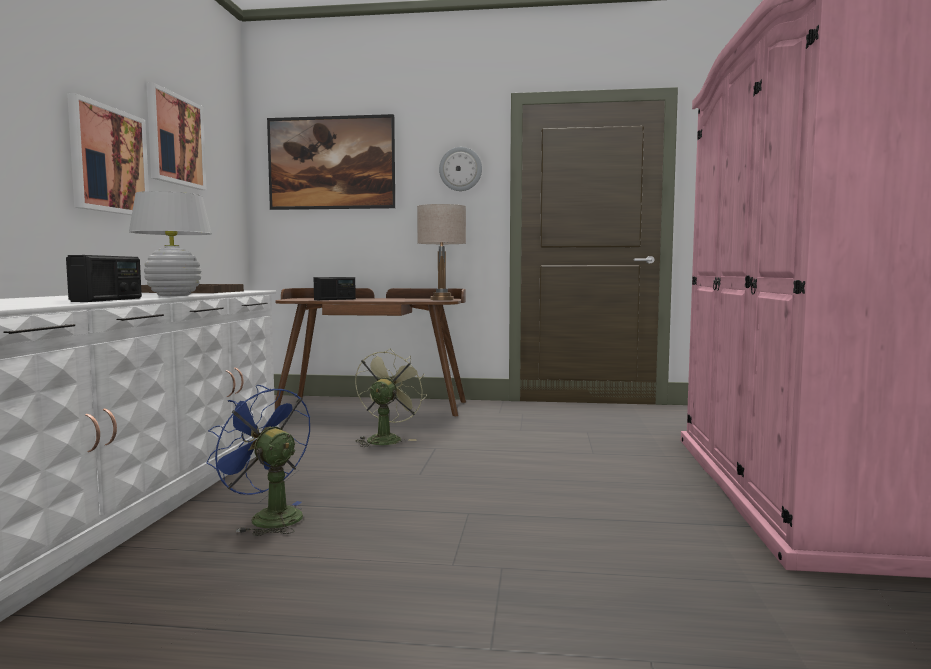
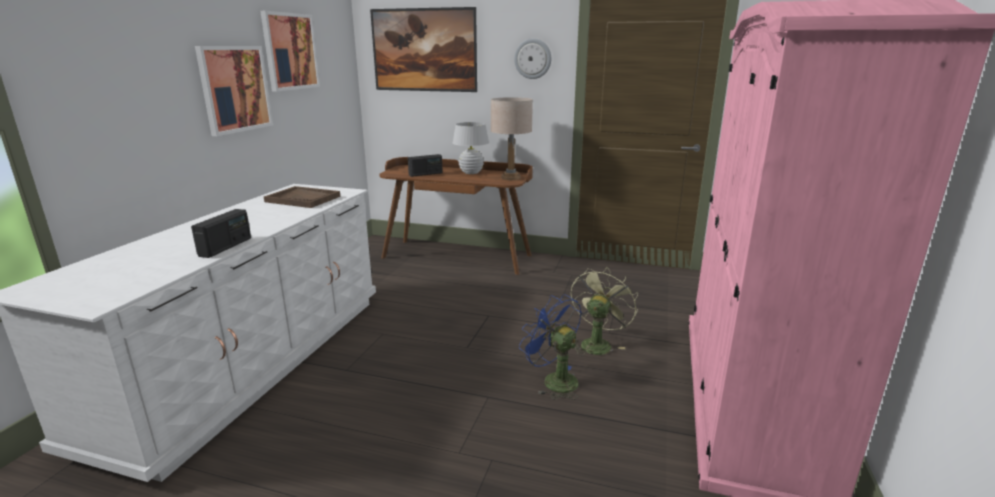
camera: 10 degrees right, 15 degrees up
(174, 295) = (280, 222): white table lamp -> white table lamp (471, 172)
(267, 517) = (349, 387): blue fan -> blue fan (553, 380)
(386, 439) = (455, 301): green fan -> green fan (597, 343)

